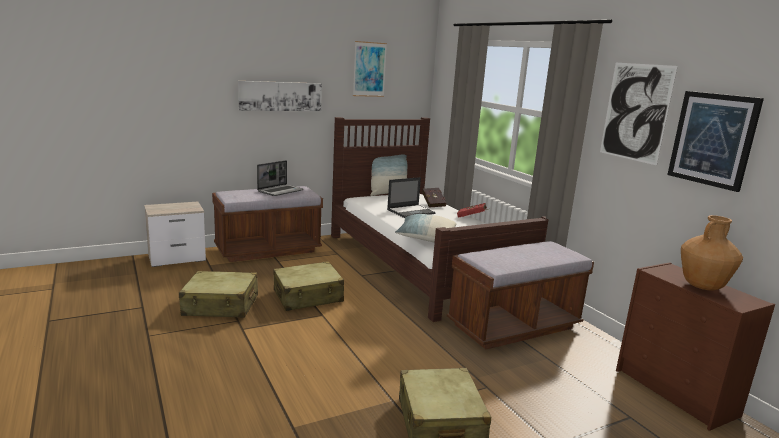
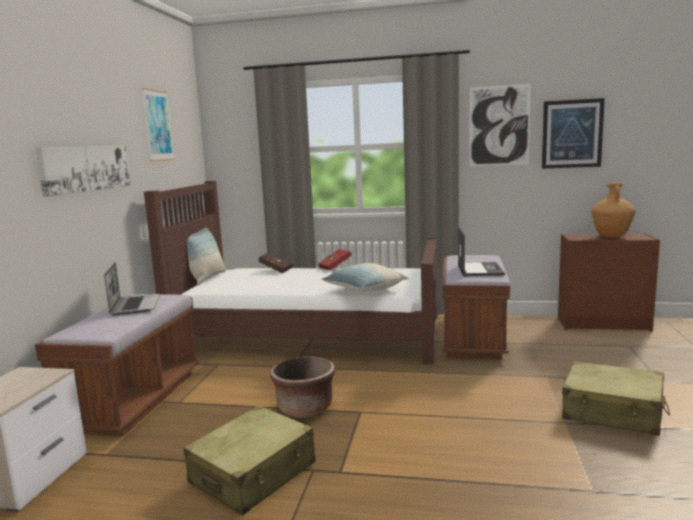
camera: 50 degrees left, 5 degrees down
(308, 296) = (305, 408): beige suitcase -> brown planter
(411, 211) = (282, 280): laptop -> laptop (479, 269)

